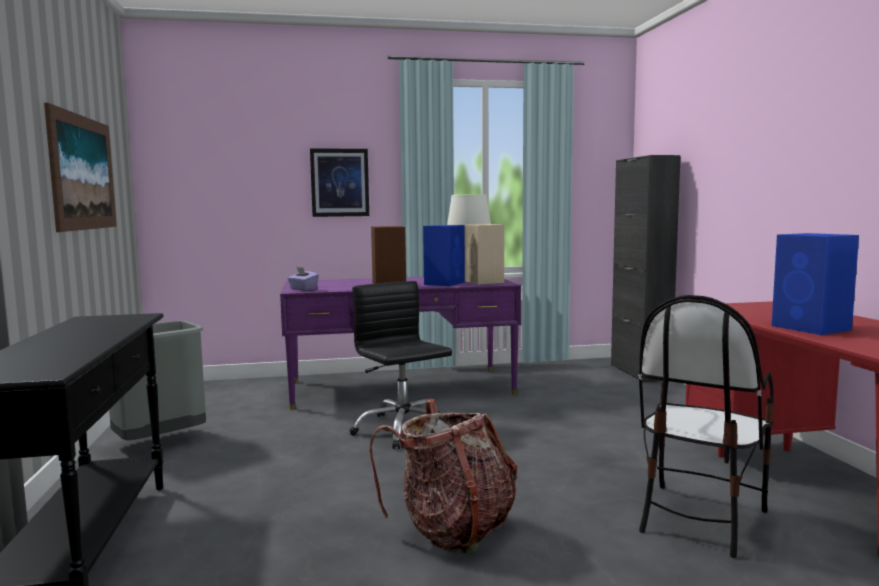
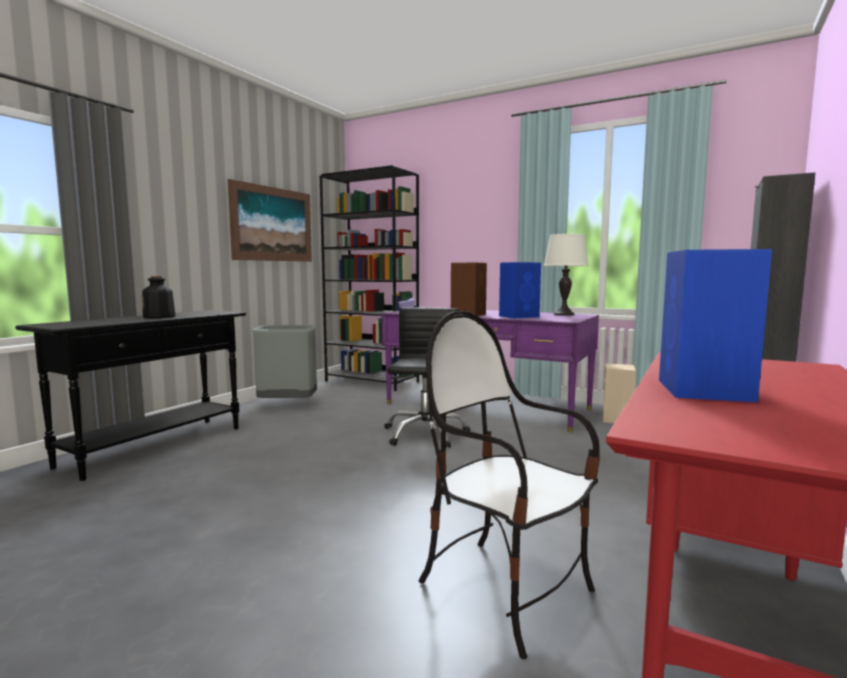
camera: 40 degrees right, 0 degrees up
(89, 336) = (159, 317): none -> bottle
(211, 388) = (372, 381): none -> black bookcase
(340, 182) = (474, 229): picture -> none
(452, 528) = (309, 507): backpack -> none
(484, 282) = (558, 318): beige speaker -> beige speaker (617, 419)
(699, 518) = (505, 590): chair -> chair turned 60 degrees clockwise

